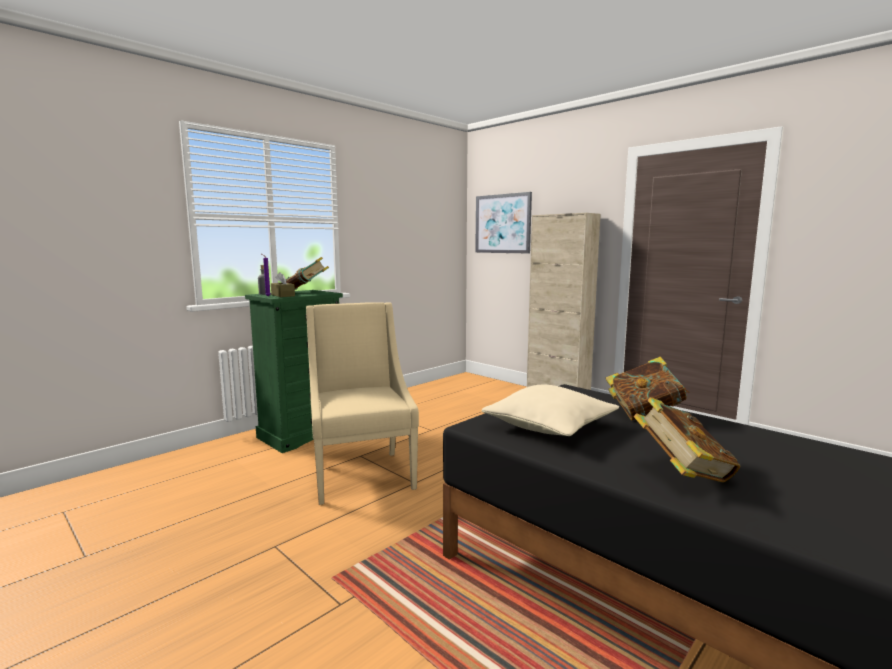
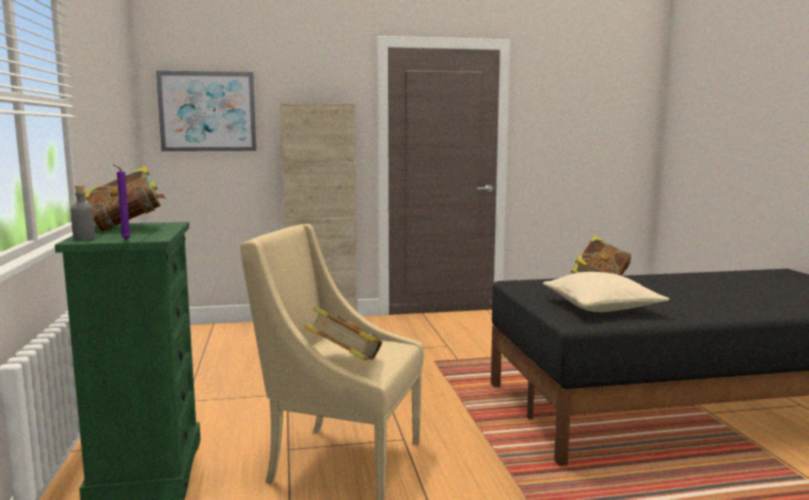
camera: 55 degrees left, 0 degrees up
(283, 295) = (139, 235): brown tissue box -> none
(682, 473) = (716, 304): book -> book (345, 363)

